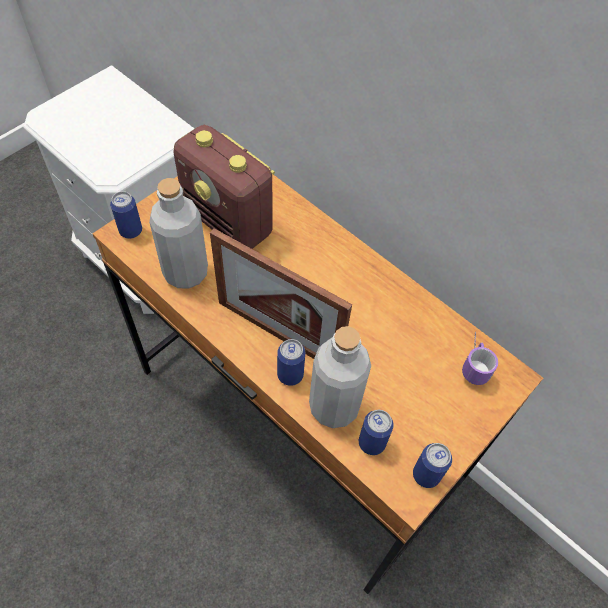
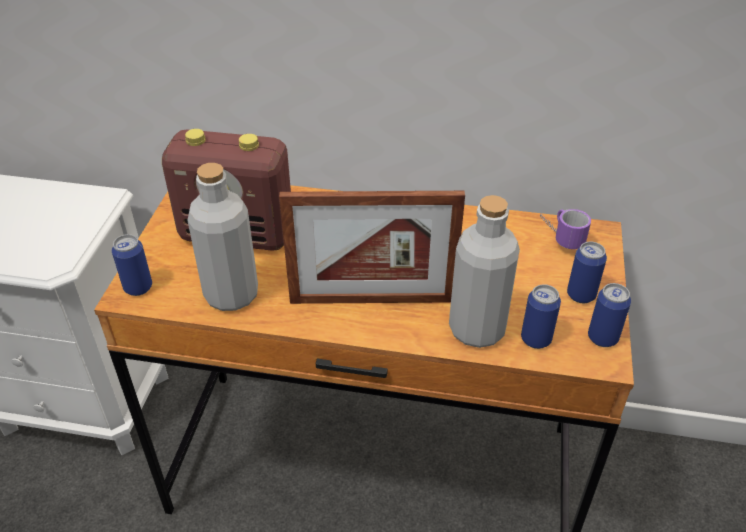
camera: 30 degrees left, 15 degrees down
(290, 375) = (414, 326): can -> can (581, 295)

